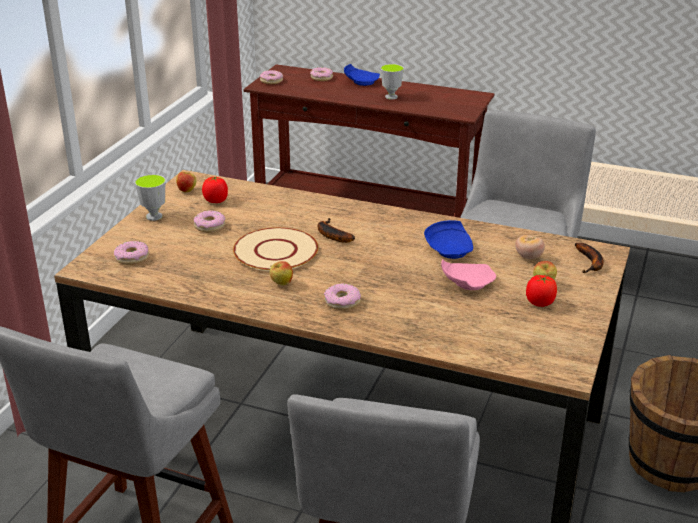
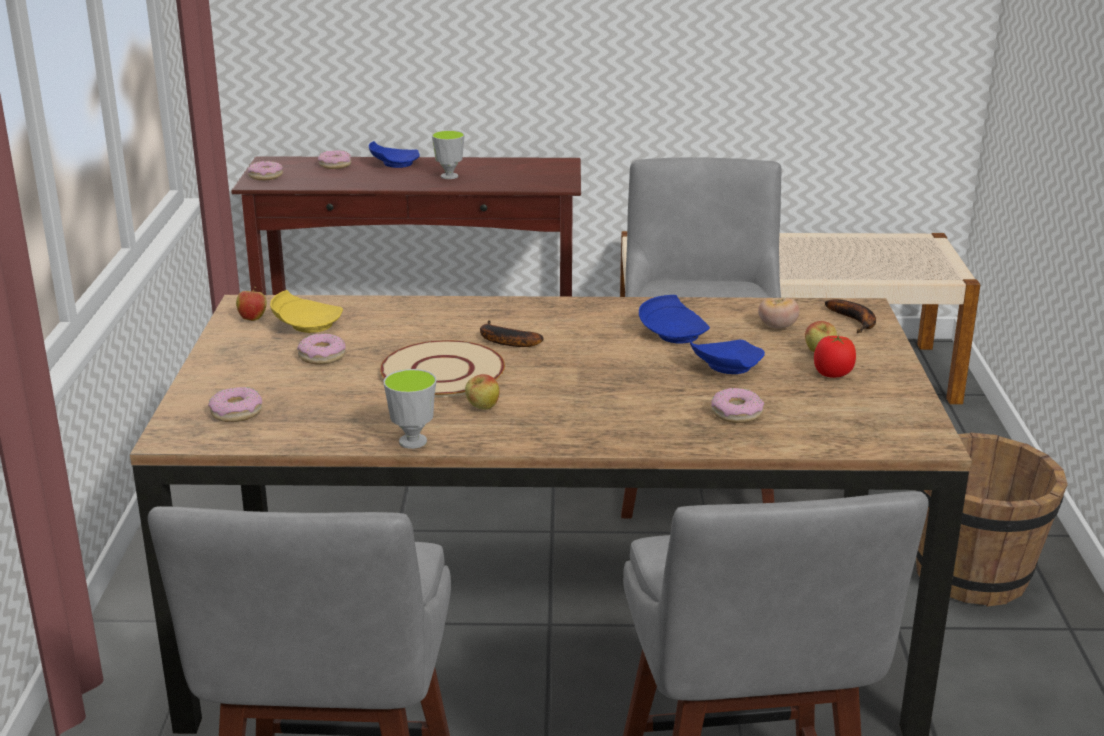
camera: 20 degrees left, 5 degrees down
(154, 216) = (228, 357): cup -> cup (413, 441)
(216, 201) = (306, 325): tomato -> yellow plate
(342, 302) = (583, 415): donut -> donut (736, 413)
(466, 283) = (725, 367): pink plate -> blue plate

